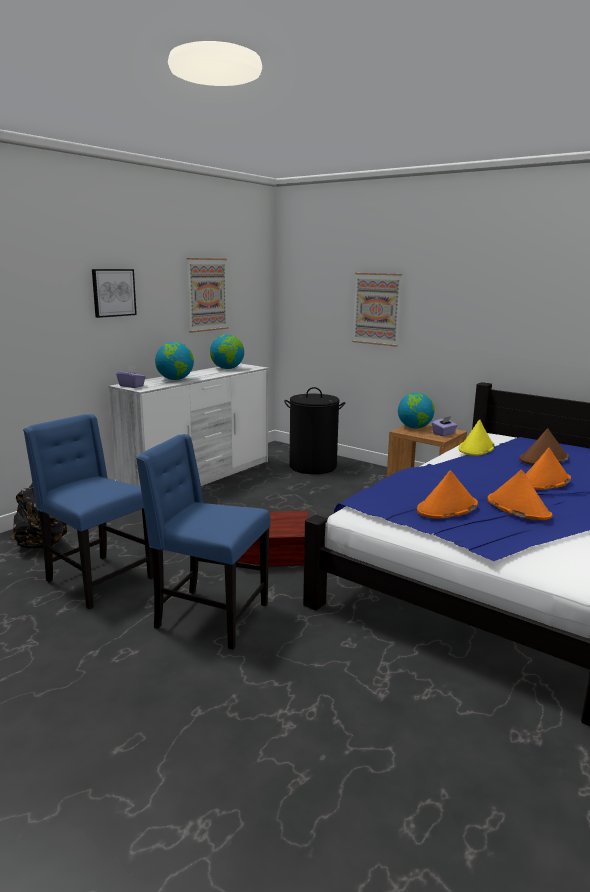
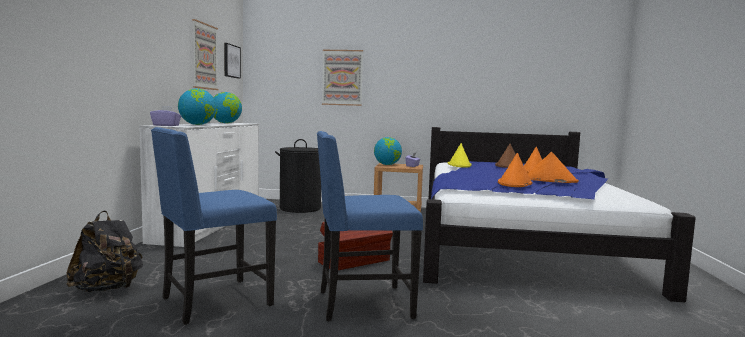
camera: 30 degrees left, 10 degrees down
(97, 580) = (214, 302): blue chair -> blue chair turned 45 degrees counterclockwise
(113, 292) = (142, 34): picture -> picture (231, 61)

